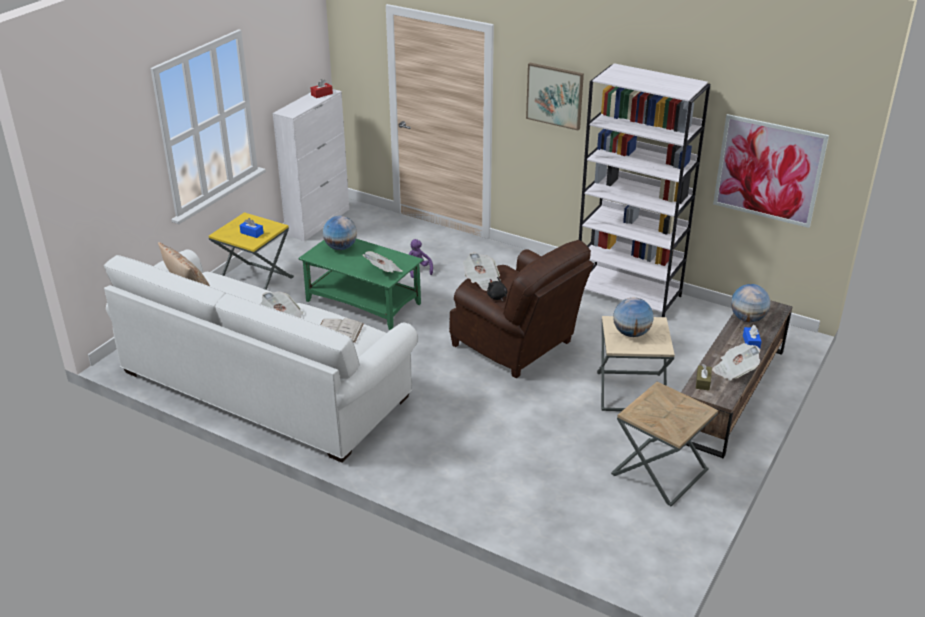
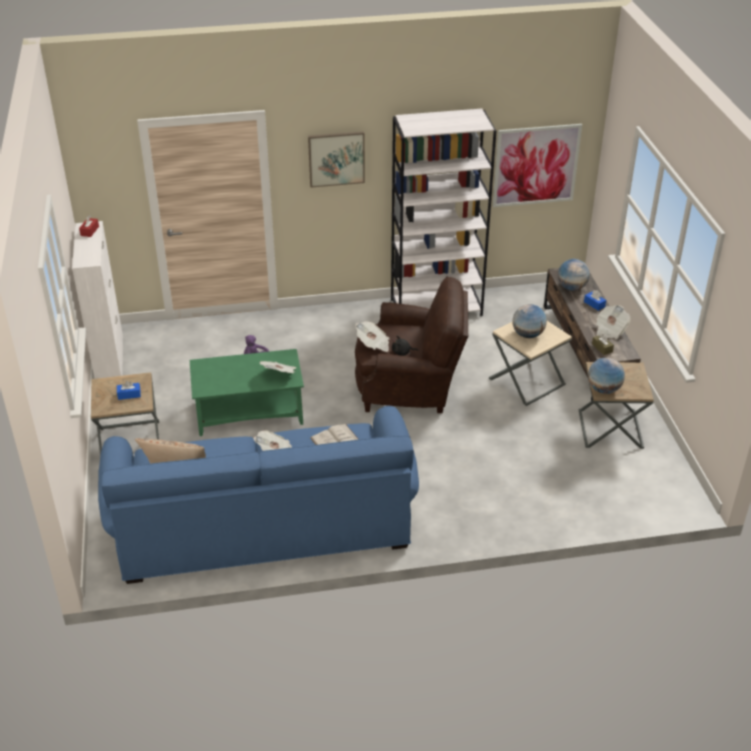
camera: 40 degrees left, 5 degrees up
(255, 283) = (130, 443): yellow side table -> brown side table
(265, 384) = (263, 523): white sofa -> blue sofa
(340, 247) = (215, 371): globe -> globe (603, 389)

